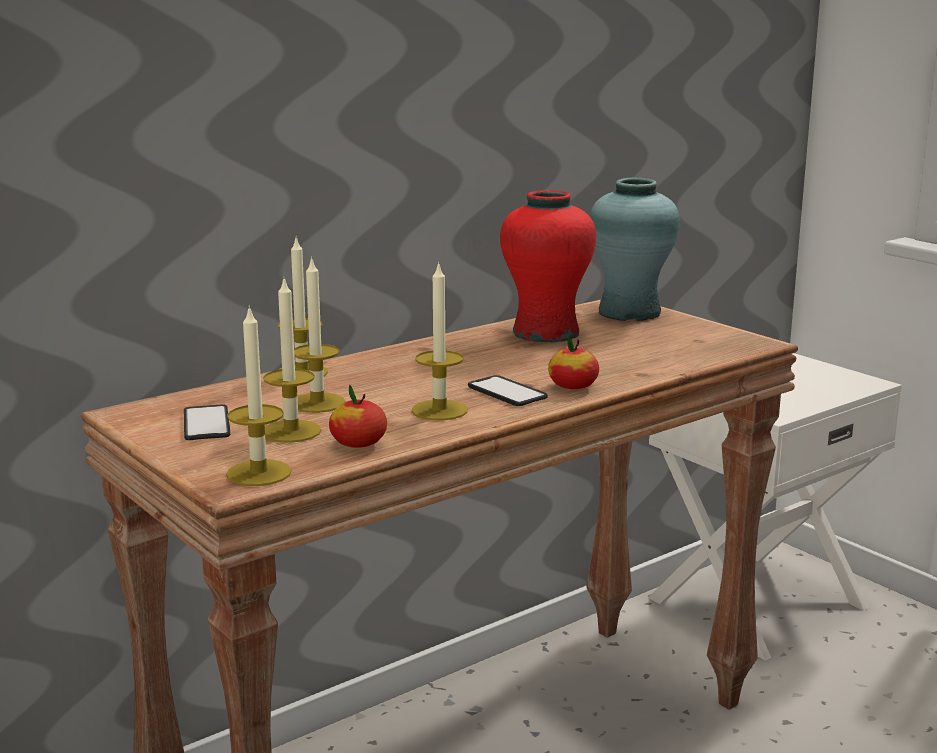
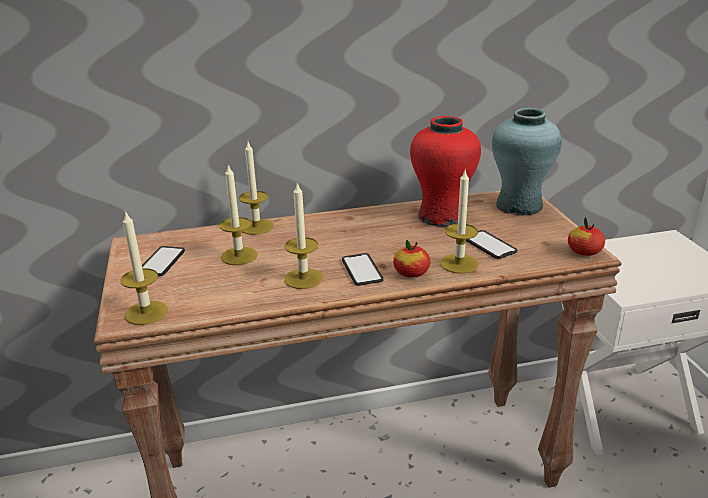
camera: 25 degrees right, 10 degrees up
(291, 431) = (200, 279): candle -> candle (459, 264)
(358, 443) = (226, 299): apple -> apple (584, 252)
(637, 350) = (489, 245): none -> phone

